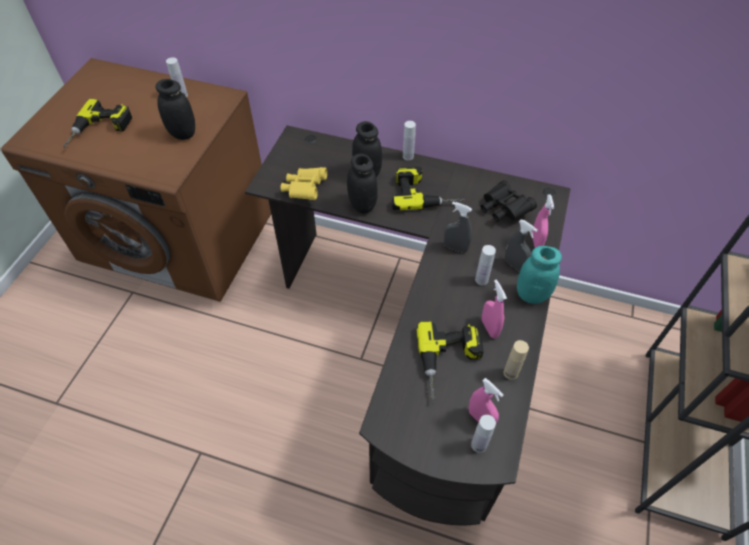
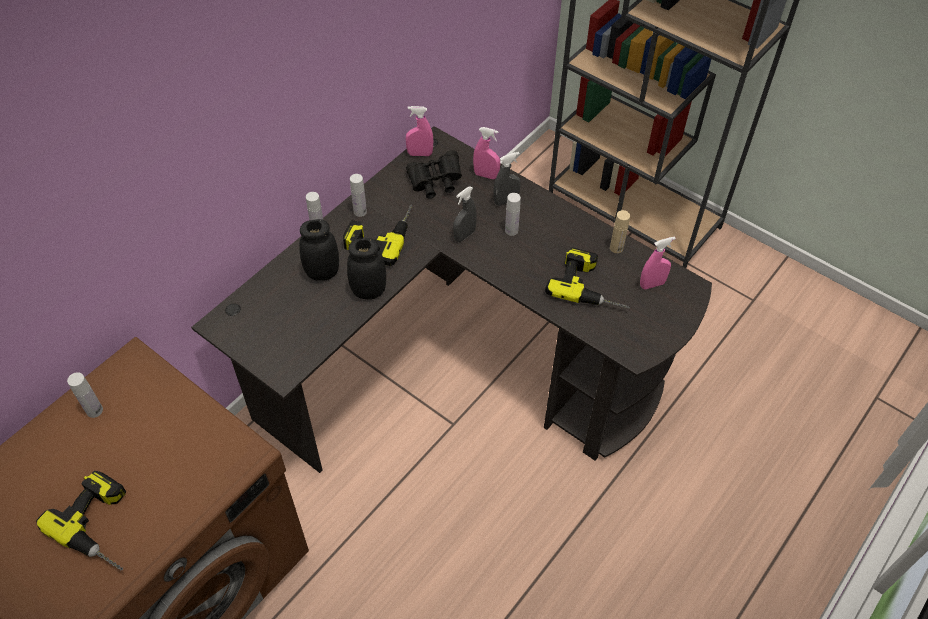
camera: 70 degrees left, 0 degrees up
(183, 133) = (176, 423): black jar -> none
(305, 190) = (316, 337): yellow binoculars -> none
(479, 445) = (674, 294): white bottle -> white bottle (360, 212)
(489, 328) = (566, 245): pink spray bottle -> pink spray bottle (420, 154)
(531, 294) = (543, 202): turquoise jar -> none

